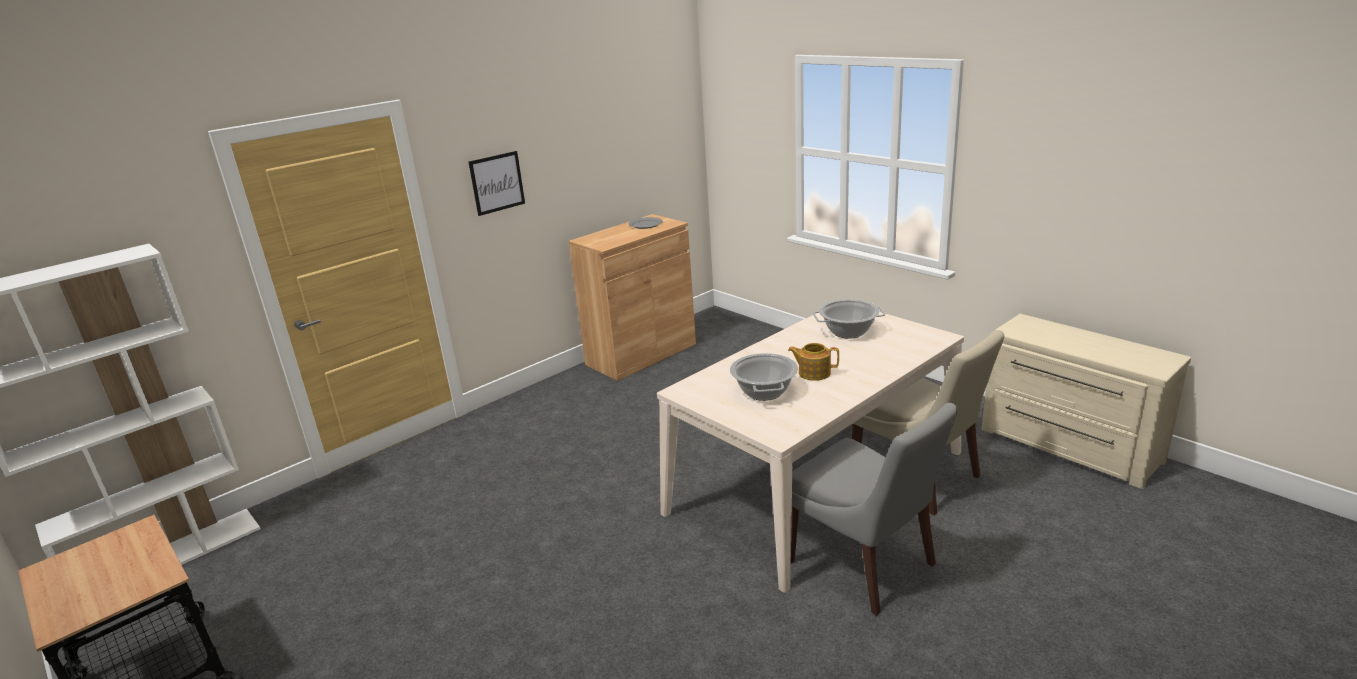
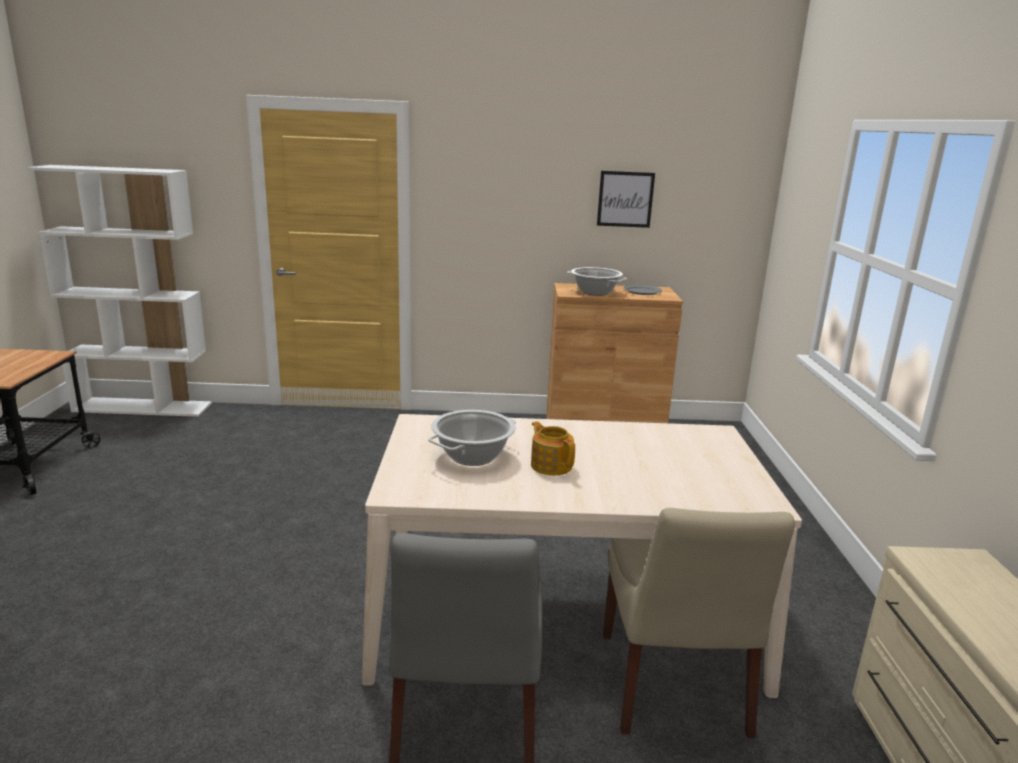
camera: 40 degrees right, 5 degrees down
(497, 183) = (490, 203): picture -> picture (625, 199)
(848, 331) = (673, 452): cooking pot -> cooking pot (595, 292)

